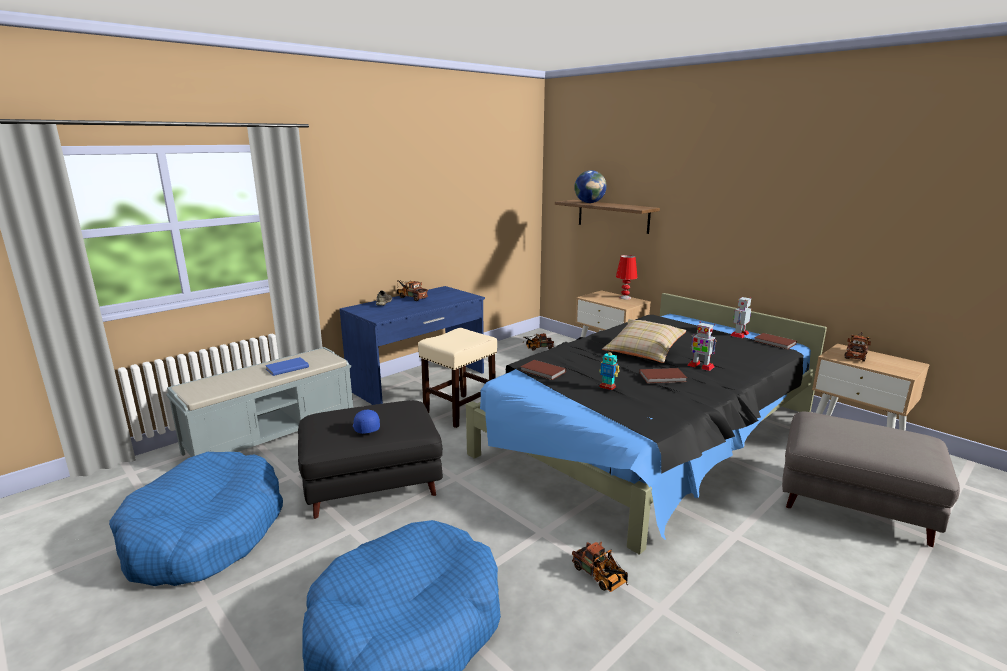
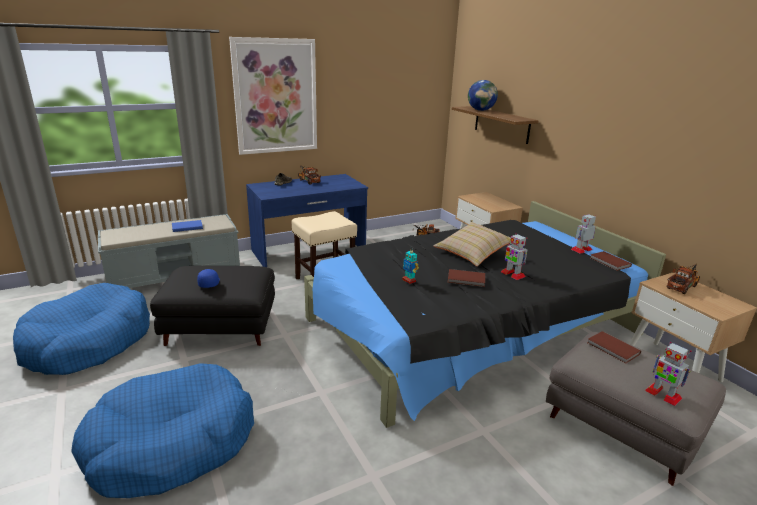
camera: 15 degrees right, 5 degrees up
(368, 201) = (275, 96): none -> picture
(543, 372) = (367, 258): brown book -> brown book (613, 349)
(601, 577) = (342, 439): toy truck -> none
(625, 297) = (501, 201): red table lamp -> none
(908, 456) = (662, 394): none -> toy robot

